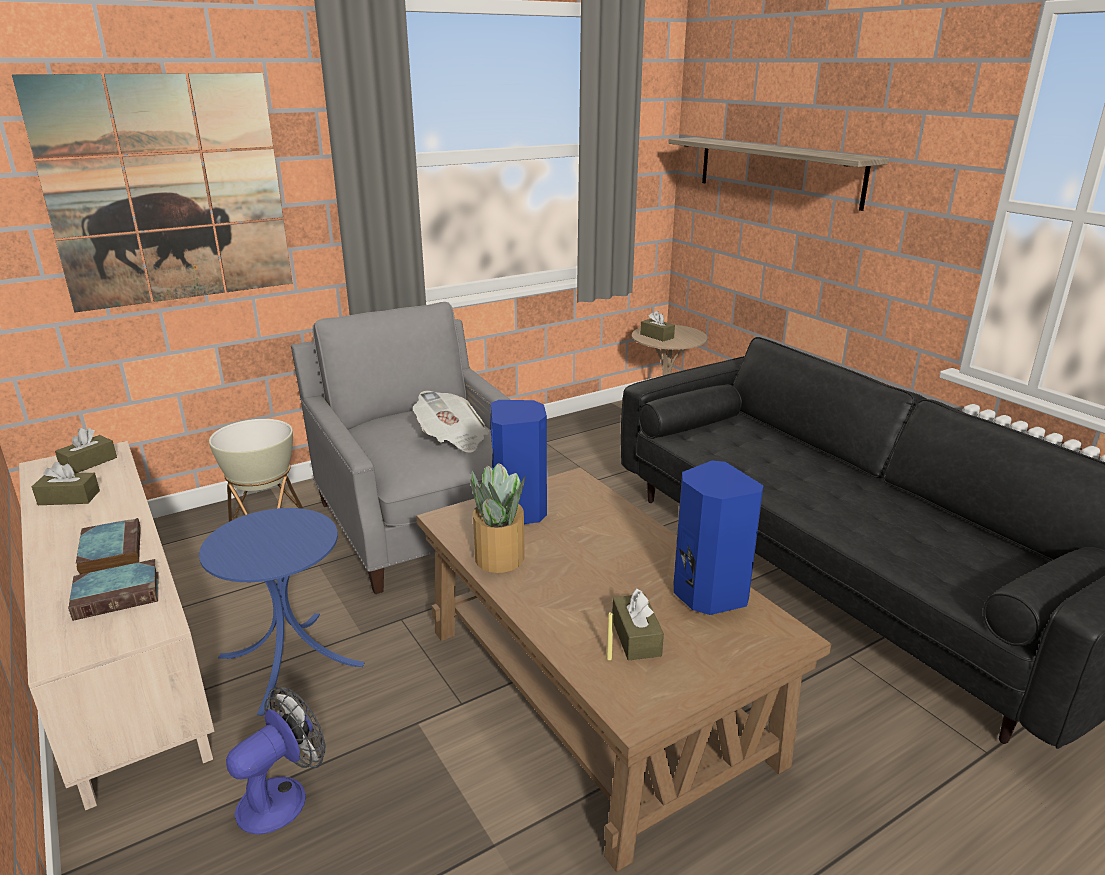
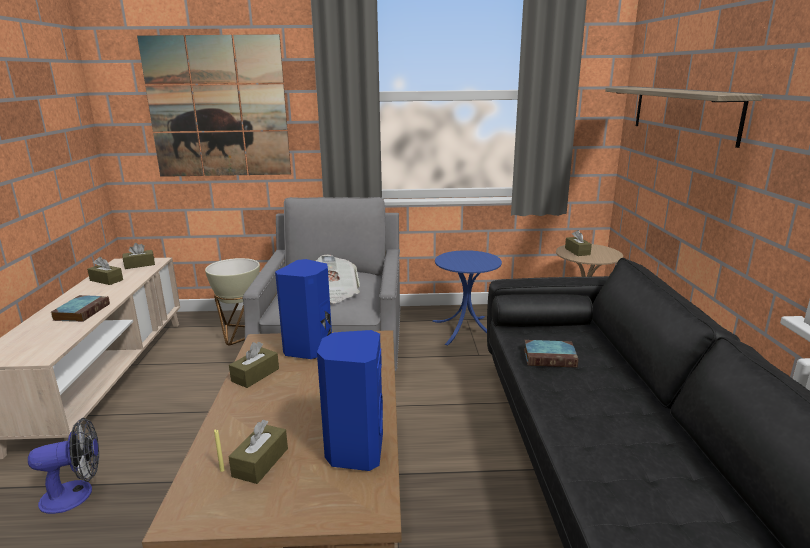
camera: 30 degrees right, 5 degrees down
(119, 594) = (52, 335): book -> book (550, 357)
(291, 660) = (169, 414): blue side table -> blue side table (466, 330)
(499, 557) = (255, 375): potted plant -> brown tissue box

